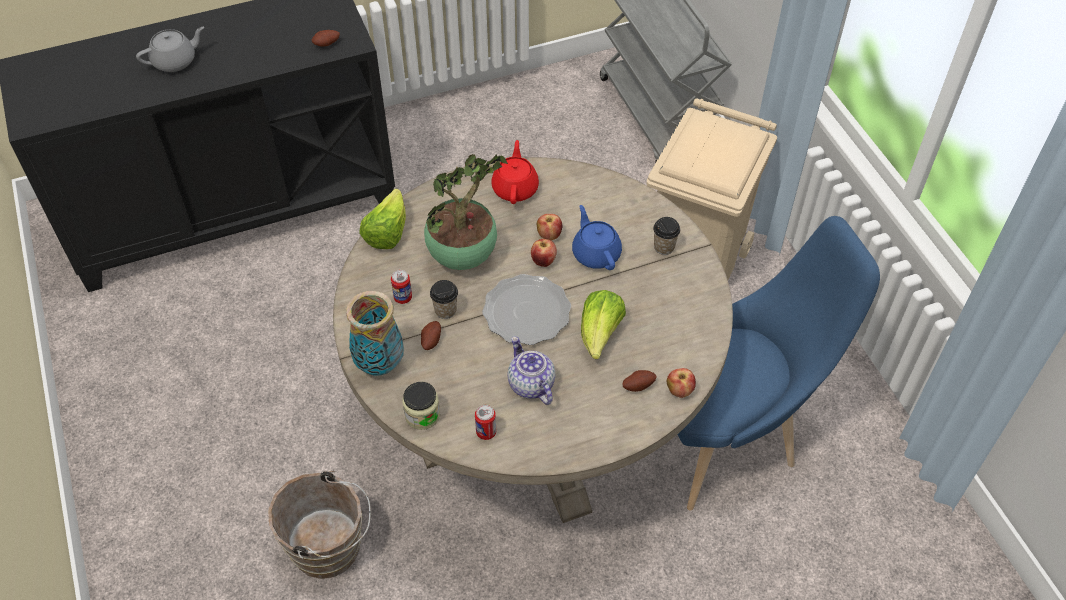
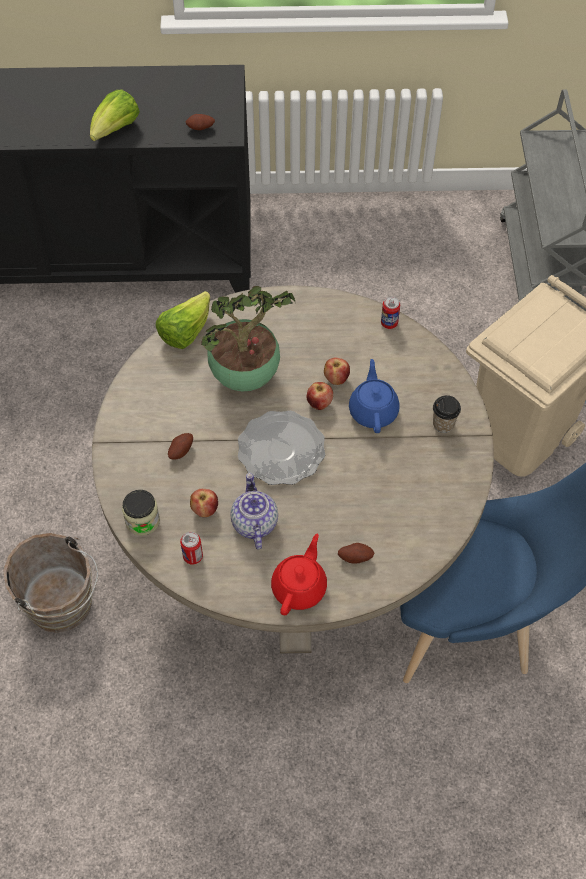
camera: 20 degrees right, 5 degrees up
(175, 61) = (57, 110): grey teapot -> none
(380, 364) = (126, 459): vase -> none
(403, 297) = (173, 400): can -> can (389, 323)
(445, 310) = (207, 425): cup -> none
(515, 188) = (324, 321): red teapot -> red teapot (300, 587)
(600, 334) = (341, 494): lettuce -> lettuce (115, 130)
(679, 390) = (393, 575): apple -> apple (205, 510)

